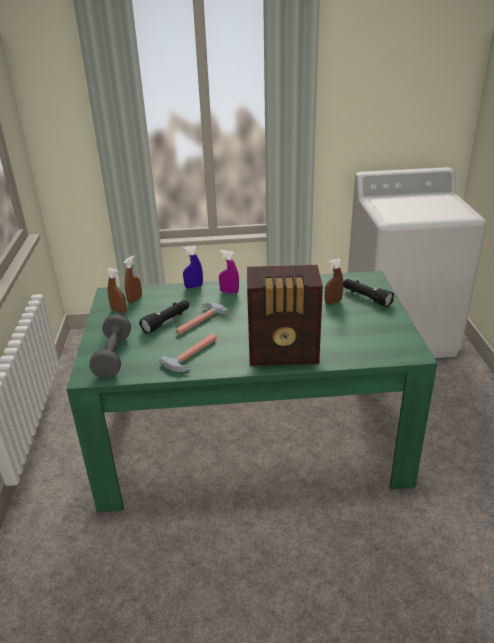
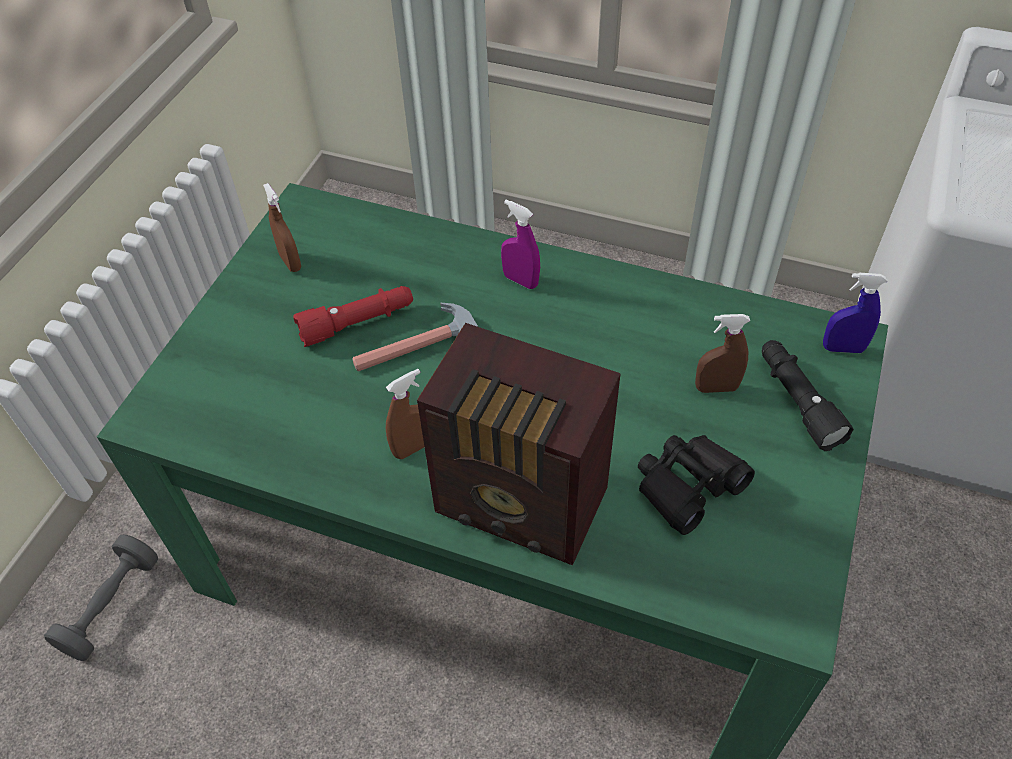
camera: 25 degrees right, 20 degrees up
(113, 356) = (214, 384): grey dumbbell -> grey dumbbell (111, 606)
(135, 299) = (335, 240): brown spray bottle -> brown spray bottle (413, 447)
(167, 321) = (357, 323): black flashlight -> red flashlight
(194, 287) = (461, 241): blue spray bottle -> blue spray bottle (843, 348)
(194, 354) = (353, 437): hammer -> none
(344, 330) = (688, 486): none -> black binoculars

